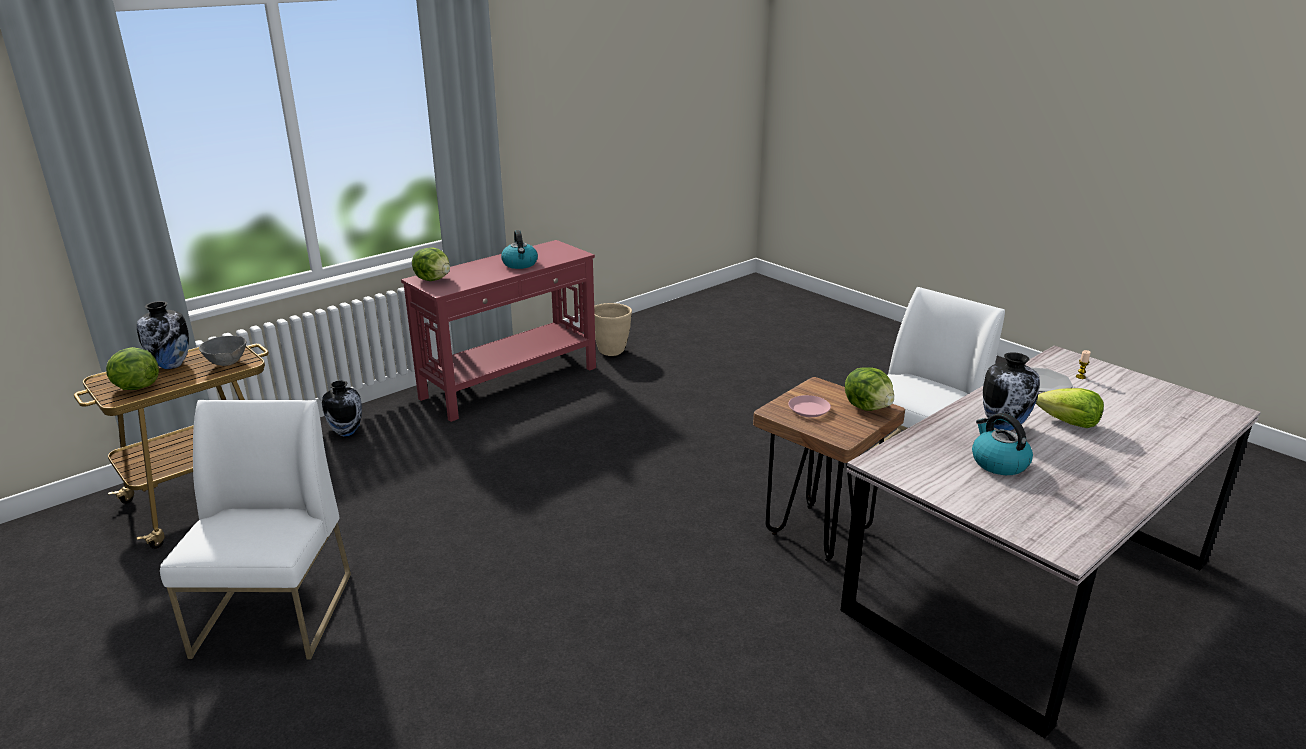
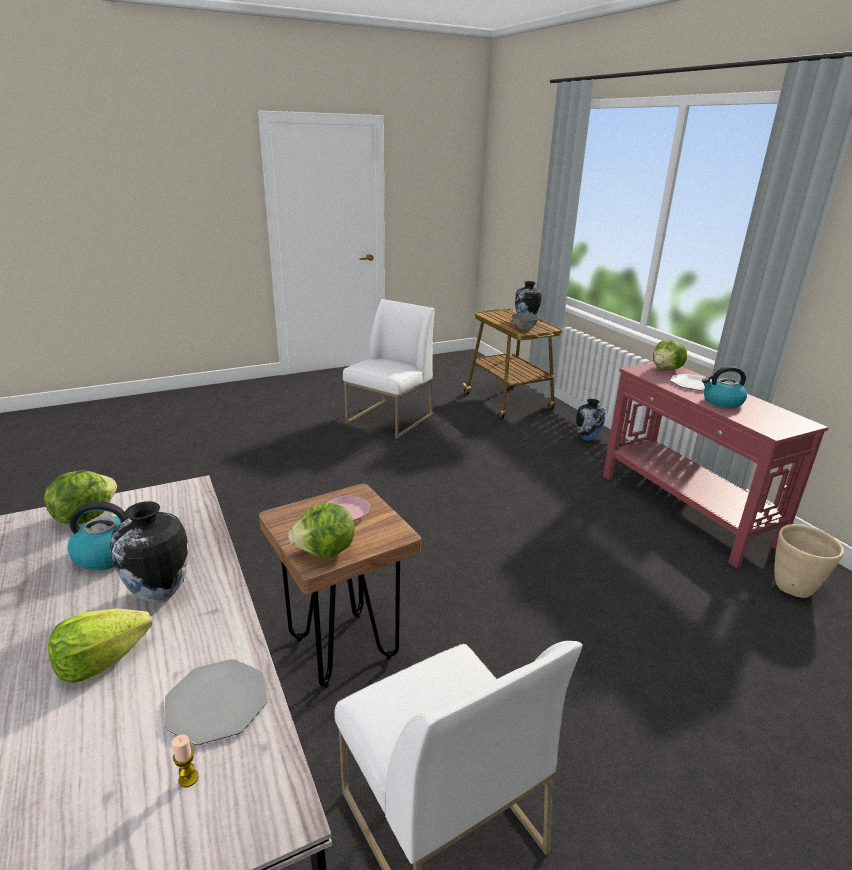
camera: 105 degrees right, 0 degrees up
(136, 387) = (498, 316): lettuce -> lettuce (84, 516)
(275, 615) = (390, 419): white chair -> white chair turned 75 degrees counterclockwise
(475, 271) = (692, 384): none -> plate

